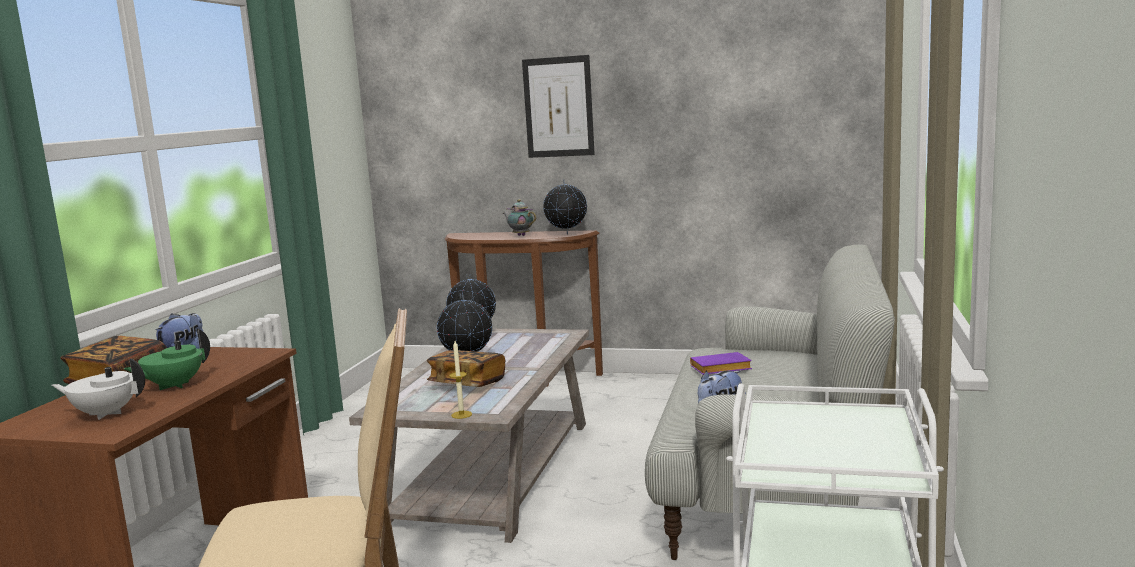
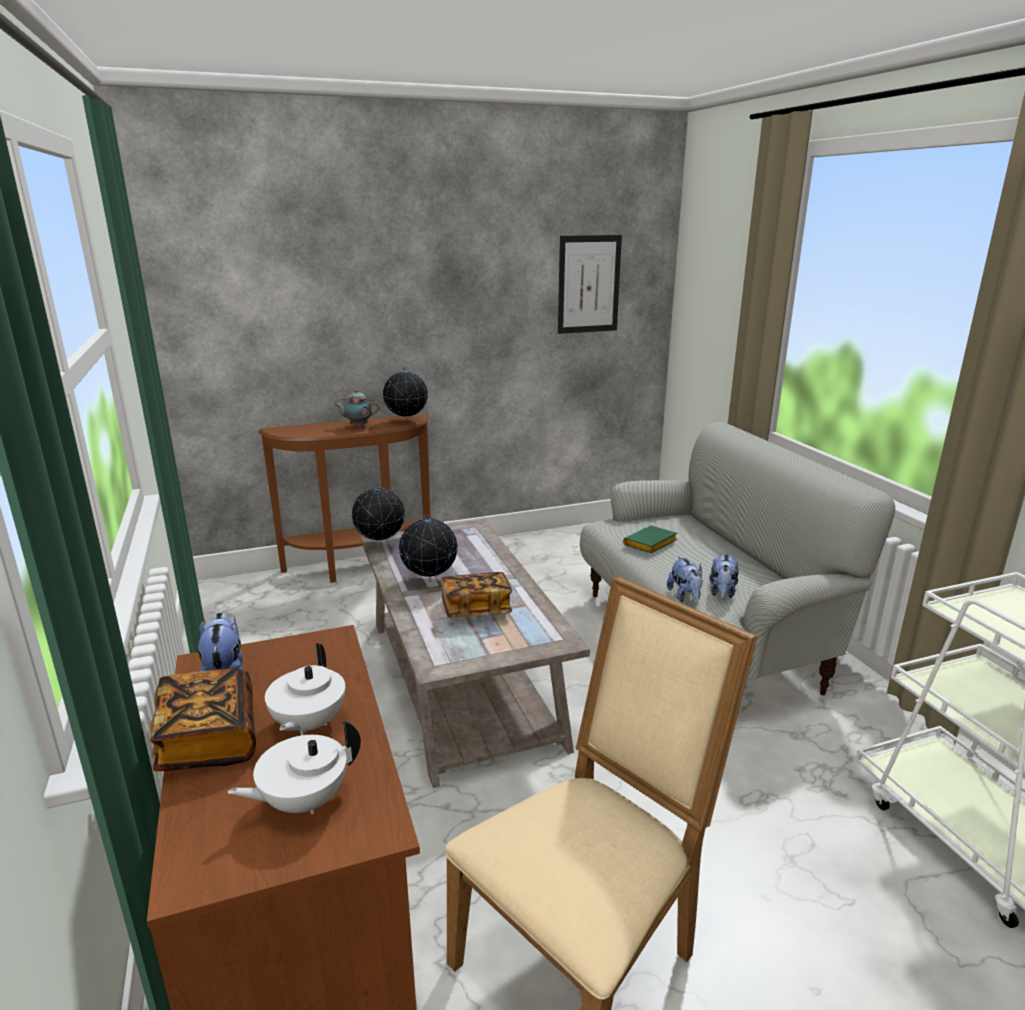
camera: 35 degrees left, 10 degrees up
(173, 386) = (308, 724): green teapot -> white teapot
(461, 414) = (532, 649): candle -> none
(558, 107) = (384, 288): picture -> picture (589, 284)
(677, 412) = (685, 597): none -> plush toy
(719, 369) = (650, 544): purple book -> green book

